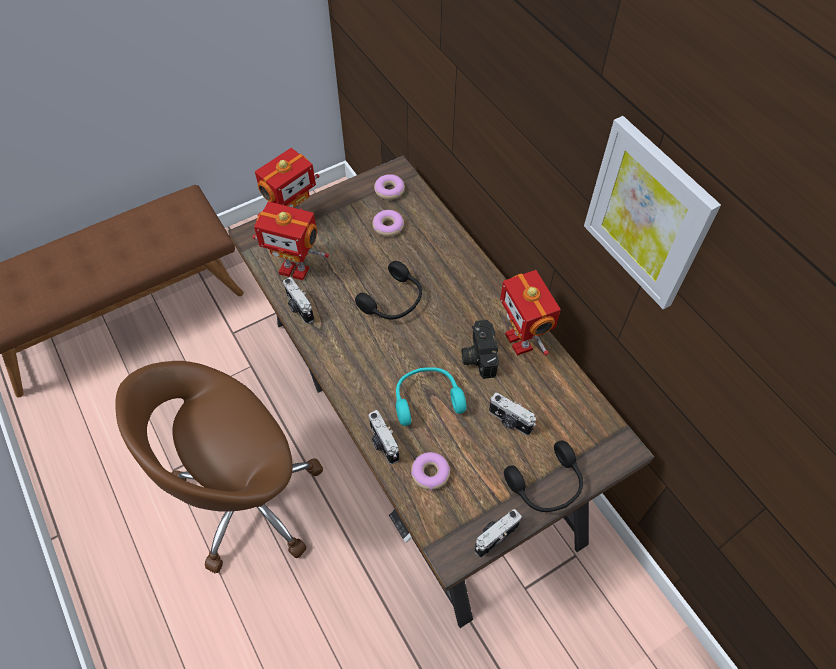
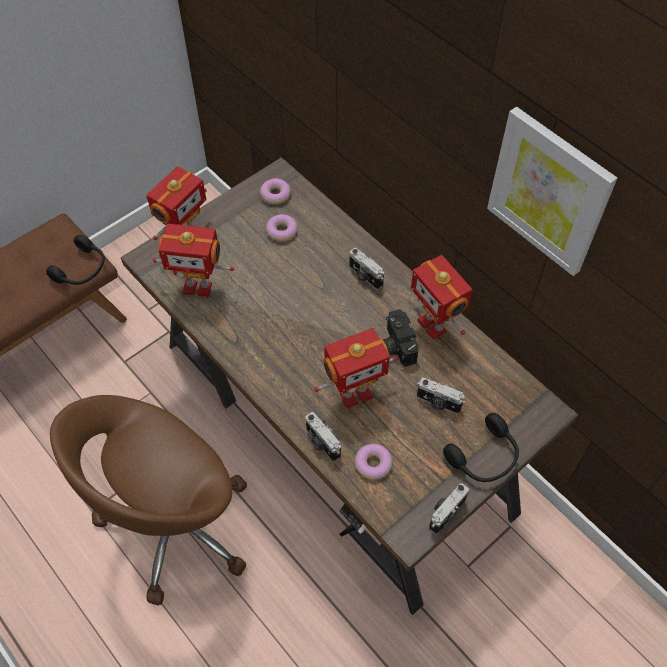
camera: 10 degrees left, 0 degrees up
(299, 308) = (210, 325): camera -> camera (365, 276)
(394, 301) = (303, 304): black headphones -> black headphones (82, 269)
(427, 398) = (355, 394): turquoise headphones -> toy robot

